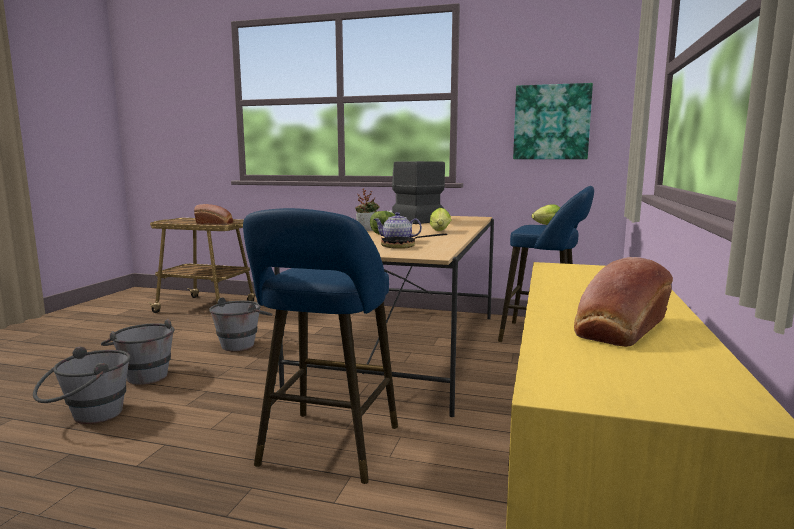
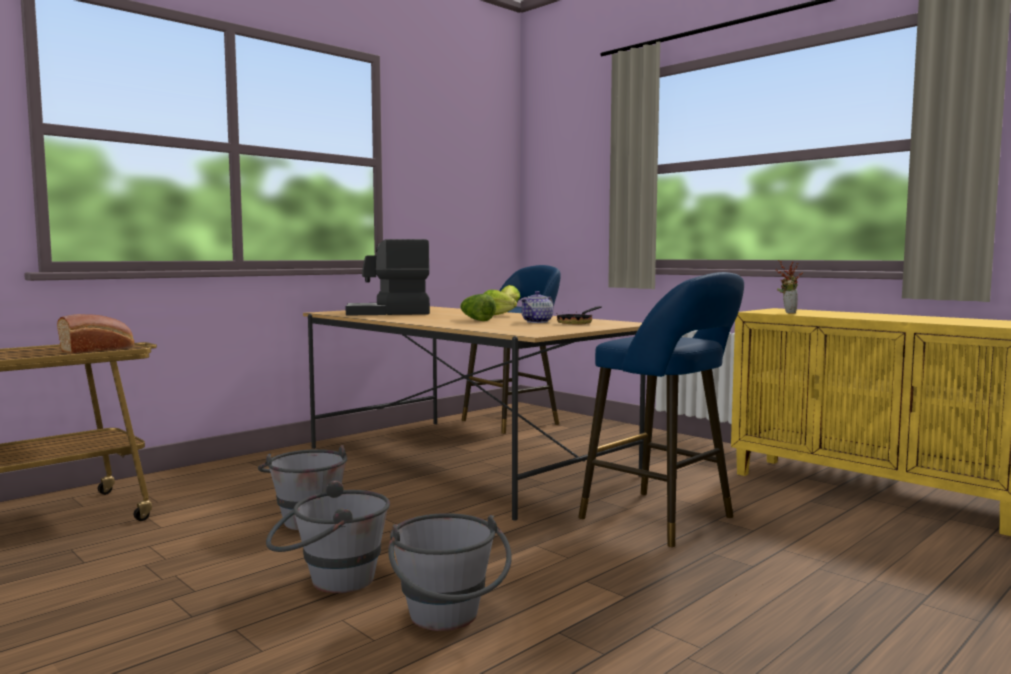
camera: 60 degrees left, 5 degrees down
(367, 230) = (444, 321): potted plant -> potted plant (787, 313)
(551, 122) = (465, 202): picture -> none
(619, 329) = (924, 318): bread -> none

